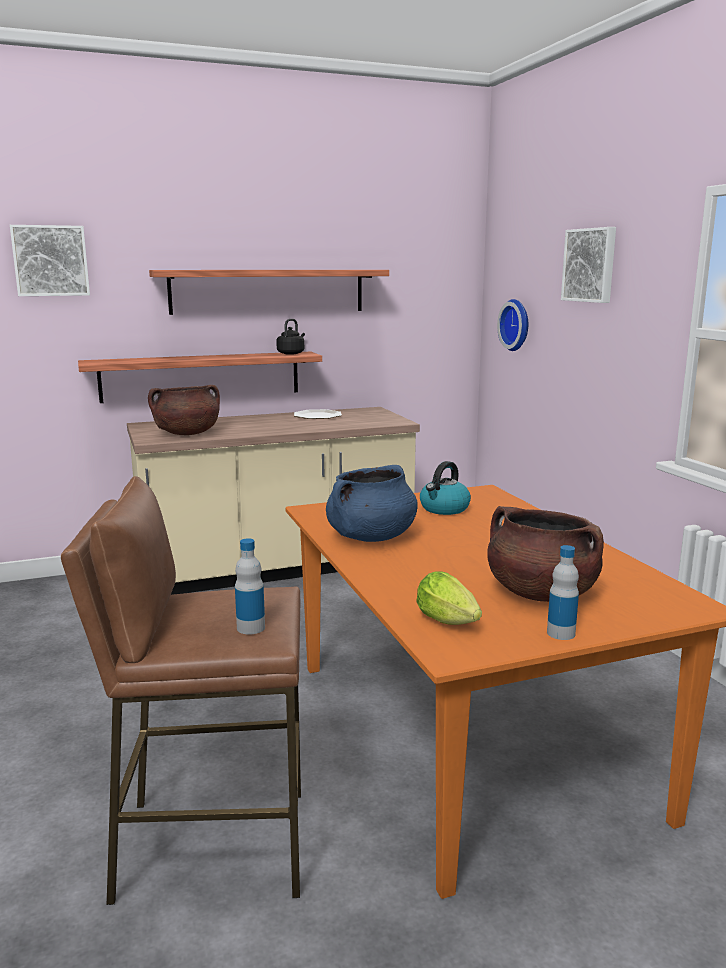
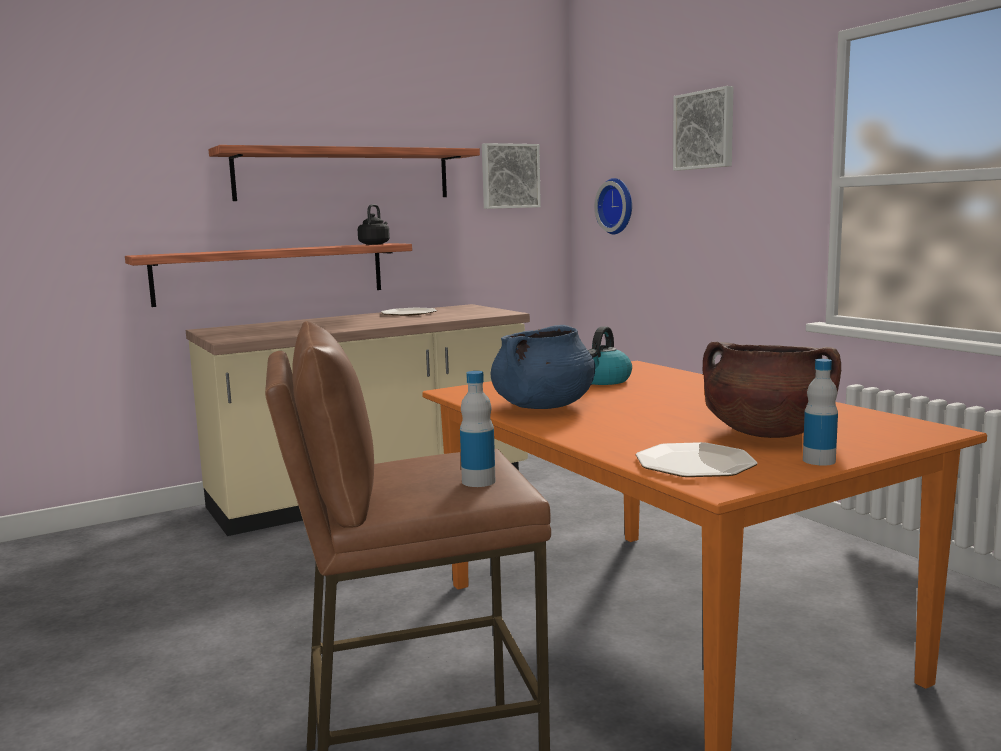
camera: 10 degrees left, 5 degrees down
(51, 261) = (90, 136): picture -> picture (509, 176)
(187, 433) = (269, 333): brown cooking pot -> none
(450, 623) = (694, 463): lettuce -> plate

